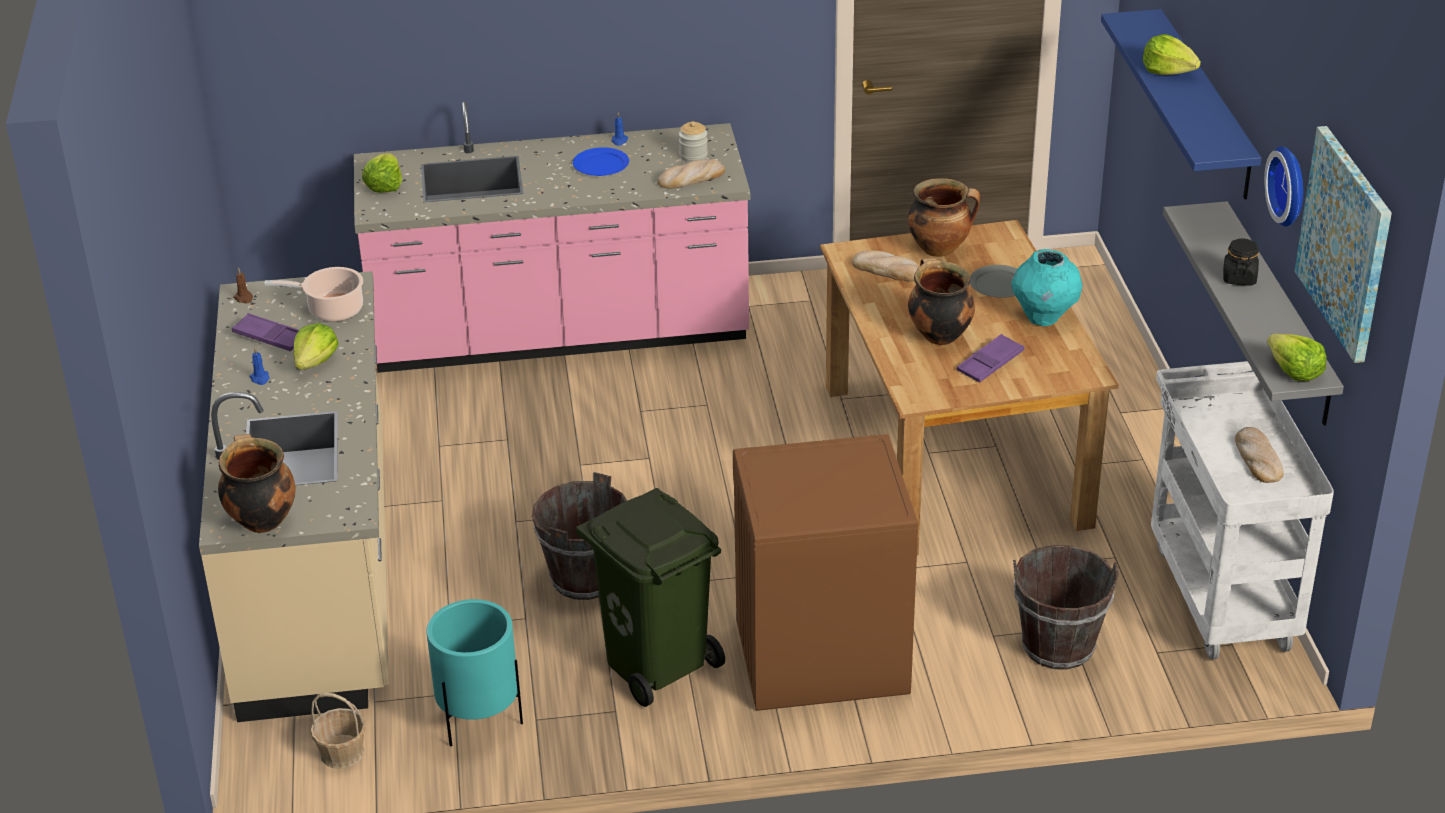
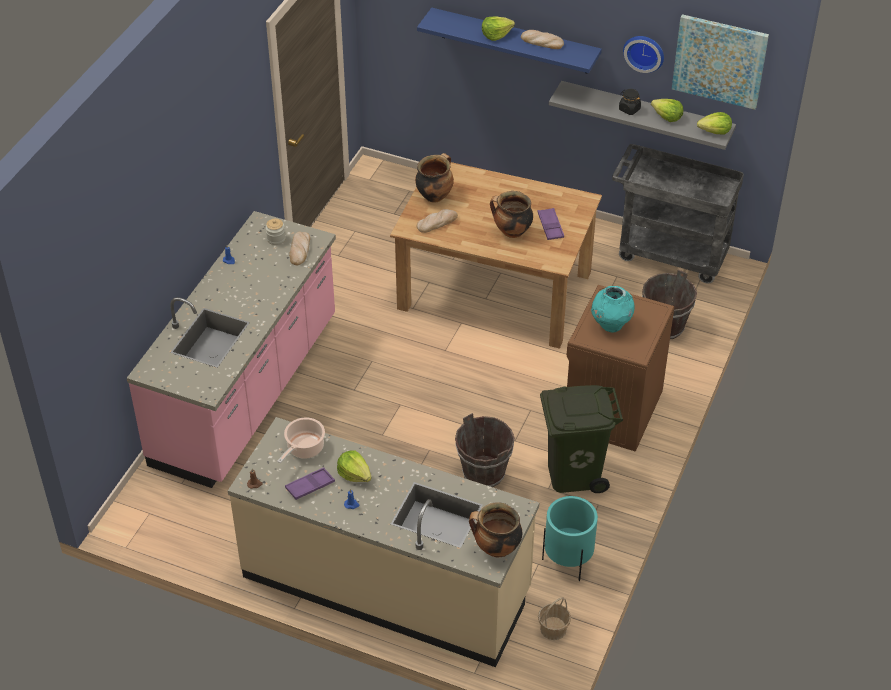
camera: 60 degrees left, 10 degrees up
(384, 185) = (180, 377): lettuce -> lettuce (667, 117)
(601, 164) = (249, 278): blue plate -> none
(999, 284) = (485, 191): grey plate -> none
(1043, 318) = (527, 191): turquoise vase -> turquoise vase (610, 325)
(1218, 594) = (667, 258): white cart -> black cart
(1257, 458) = (690, 182): bread -> bread (541, 42)

